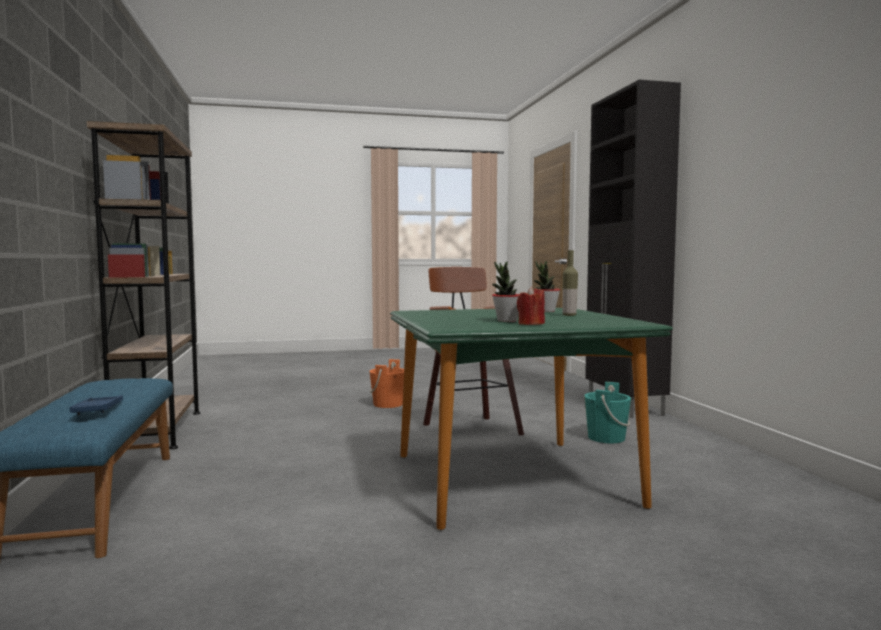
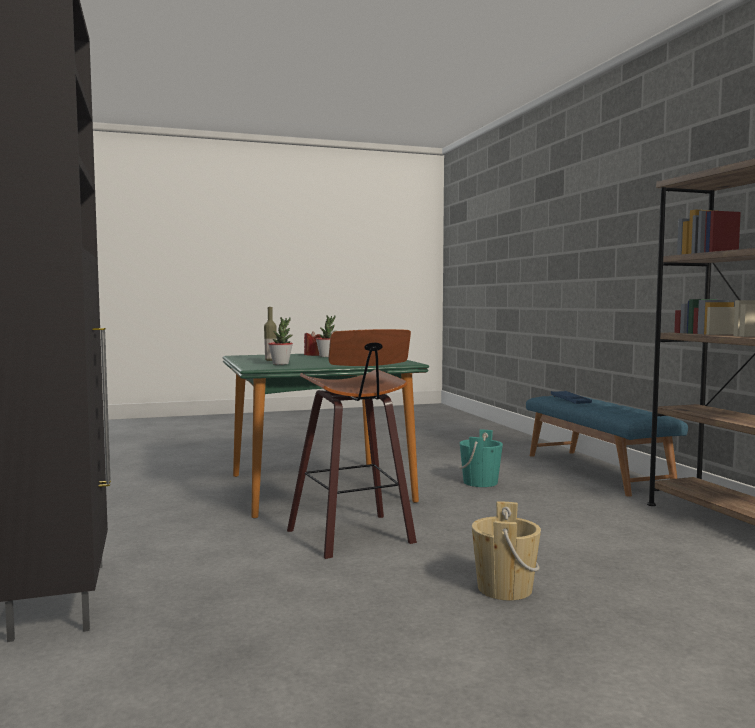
camera: 175 degrees right, 0 degrees up
(388, 404) = (504, 589): orange bucket -> beige bucket
(606, 438) = (190, 529): turquoise bucket -> turquoise bucket (480, 482)

